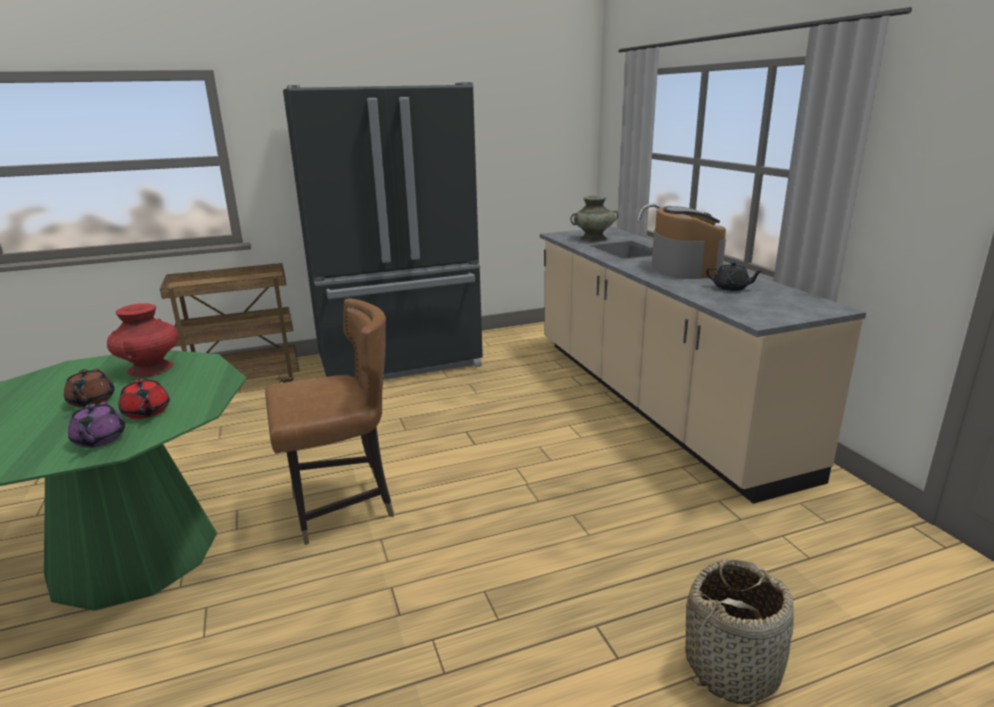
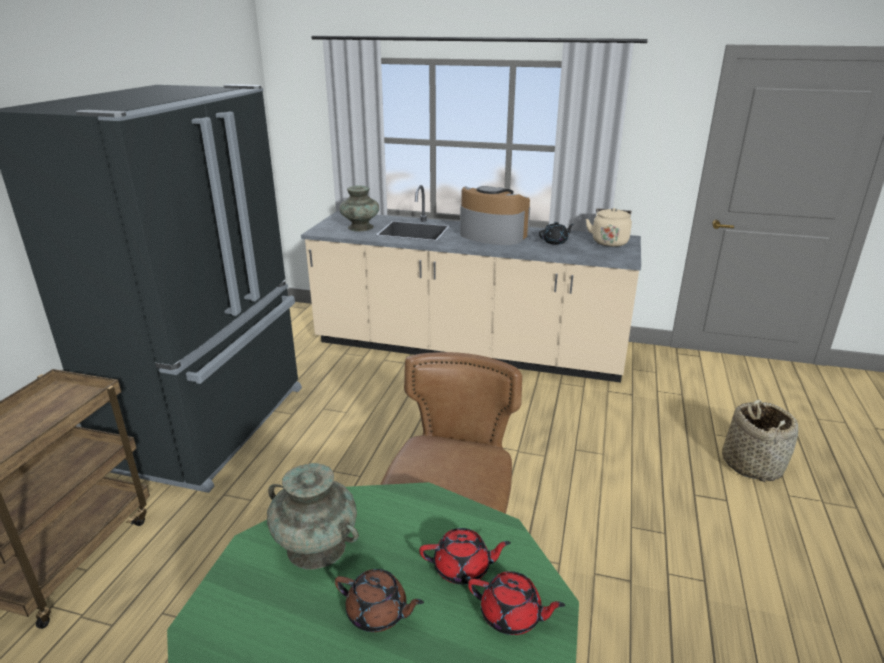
camera: 55 degrees left, 5 degrees up
(99, 440) = (512, 616): purple teapot -> red teapot
(151, 368) = (315, 547): red vase -> turquoise vase
(797, 305) = (609, 242): none -> beige kettle

